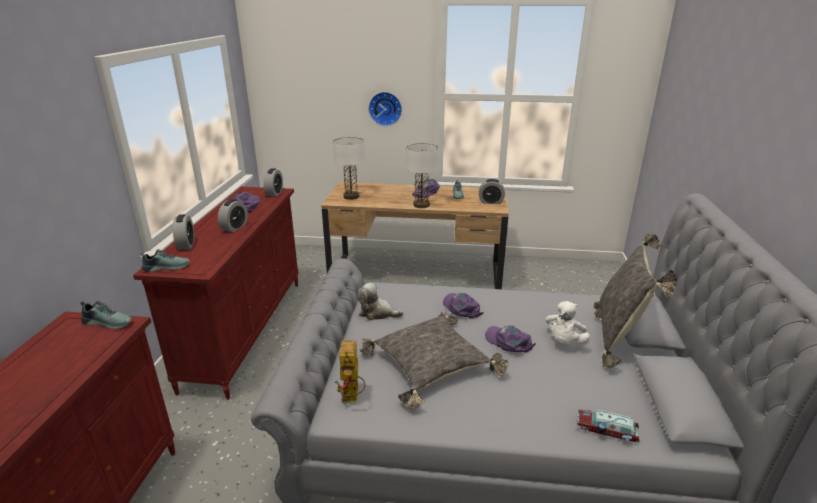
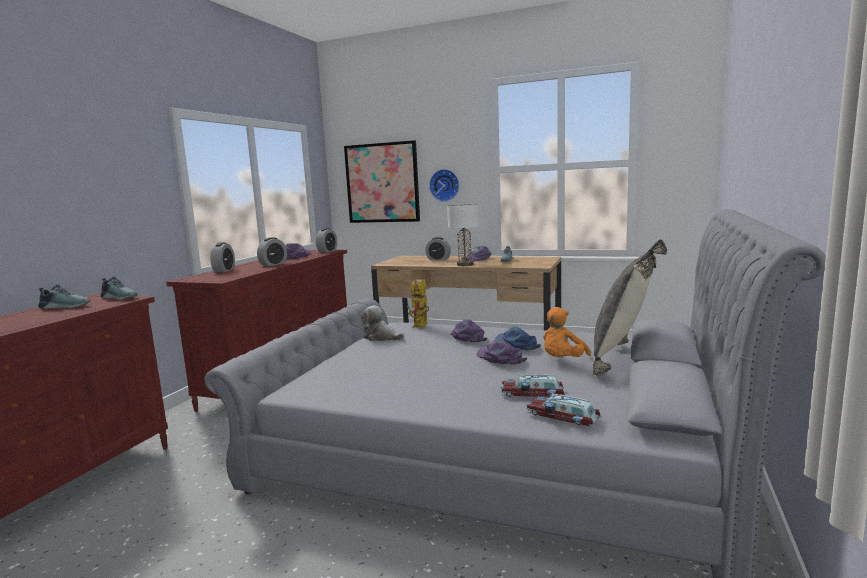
camera: 15 degrees right, 15 degrees down
(167, 267) = (196, 278): shoe -> shoe (66, 306)
(314, 101) = (382, 183): none -> picture
(351, 197) = (402, 261): table lamp -> none
(352, 398) = (312, 382): toy robot -> toy robot (420, 326)
(431, 362) = (408, 366): pillow -> none
(491, 202) = (537, 263): alarm clock -> alarm clock (438, 259)
(511, 318) = (515, 344): none -> blue cap
(564, 342) = (562, 361): white plush toy -> orange plush toy
(566, 397) = (533, 394): none -> toy car

